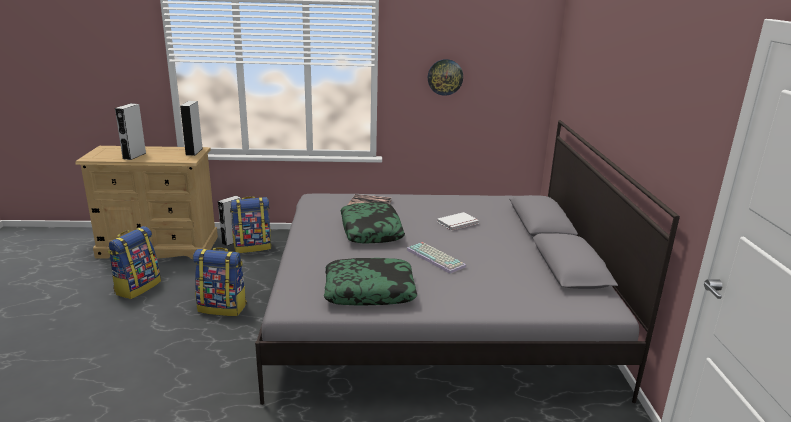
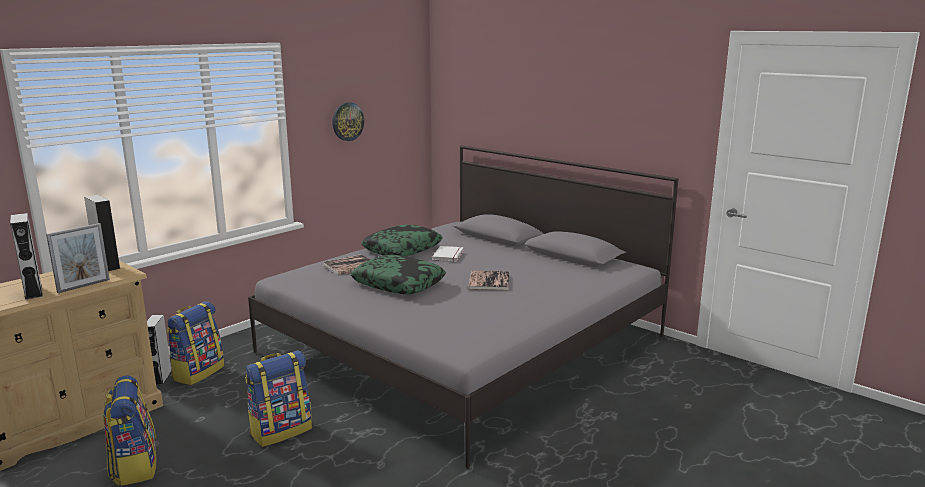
camera: 45 degrees left, 5 degrees down
(157, 160) = (84, 286): none -> picture frame
(369, 291) = (495, 318): pillow -> pillow (402, 249)
(437, 258) = (489, 281): keyboard -> book

